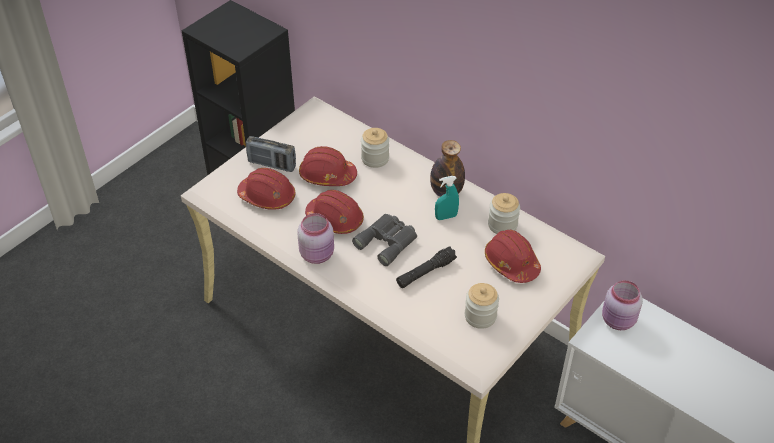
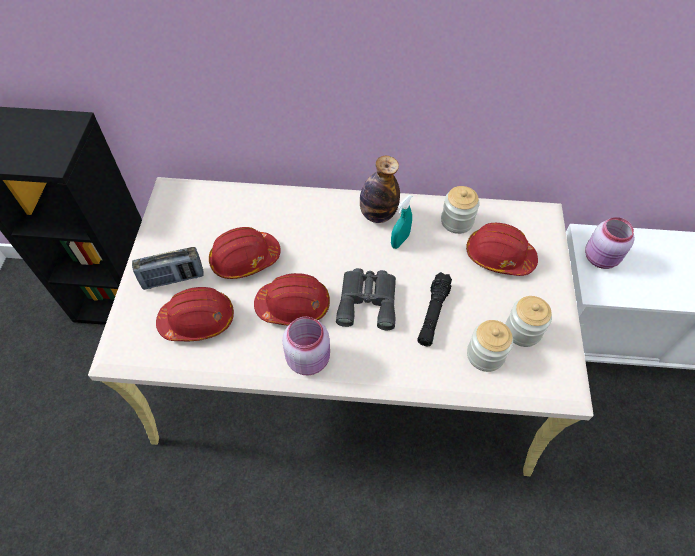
camera: 35 degrees left, 10 degrees up
(375, 158) = (279, 214): jar -> jar (485, 355)

